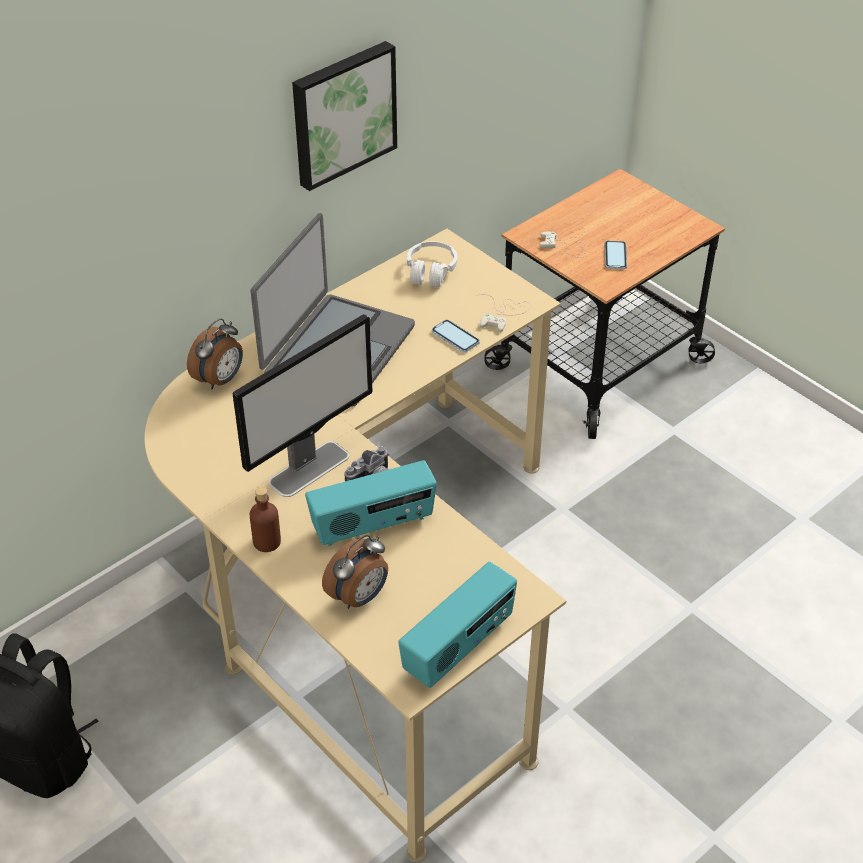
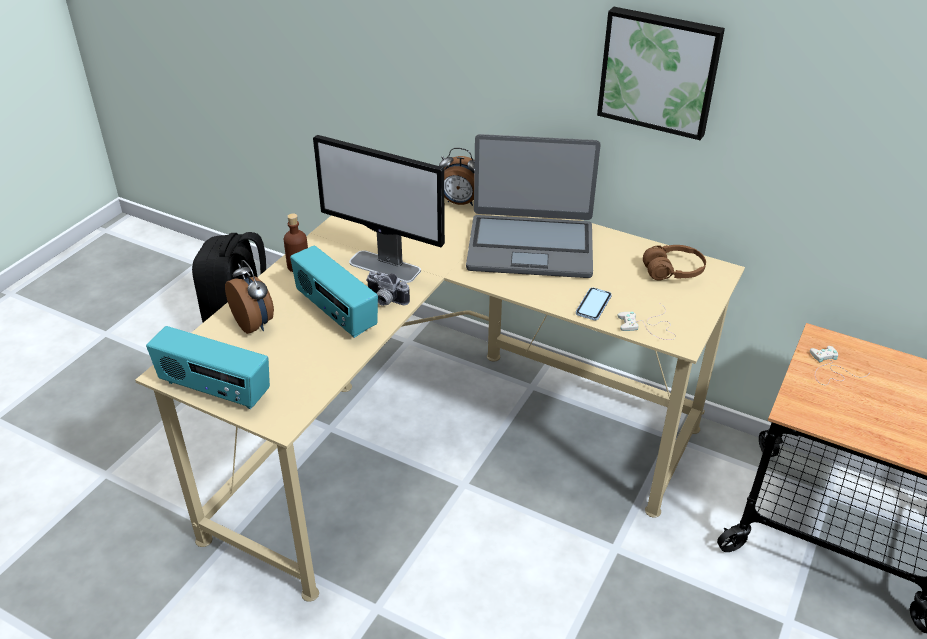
camera: 70 degrees right, 5 degrees down
(359, 597) = (255, 324): alarm clock -> alarm clock turned 150 degrees counterclockwise
(431, 271) = (673, 271): white headphones -> brown headphones
(615, 256) = (848, 410): phone -> none

